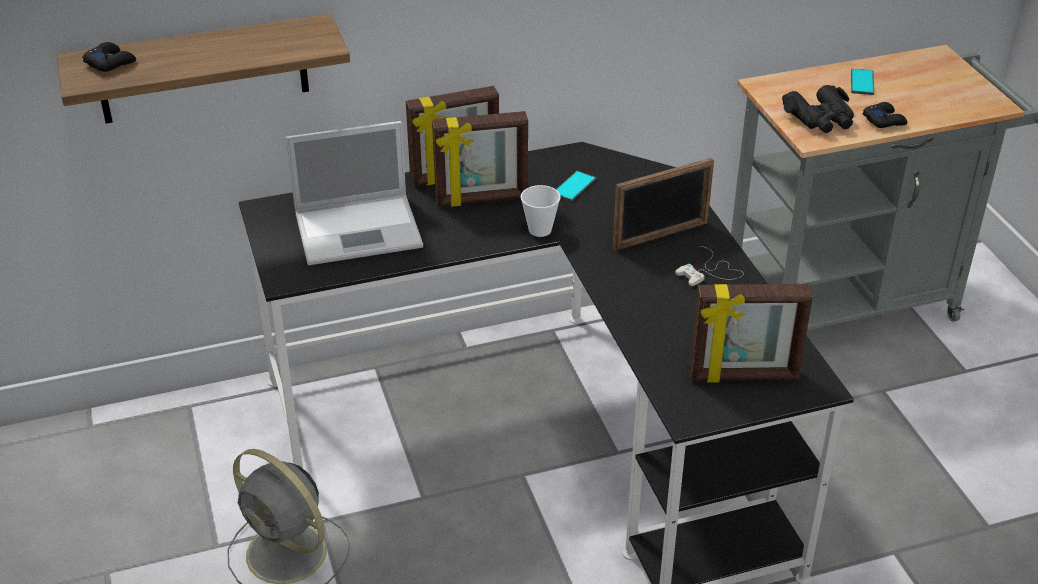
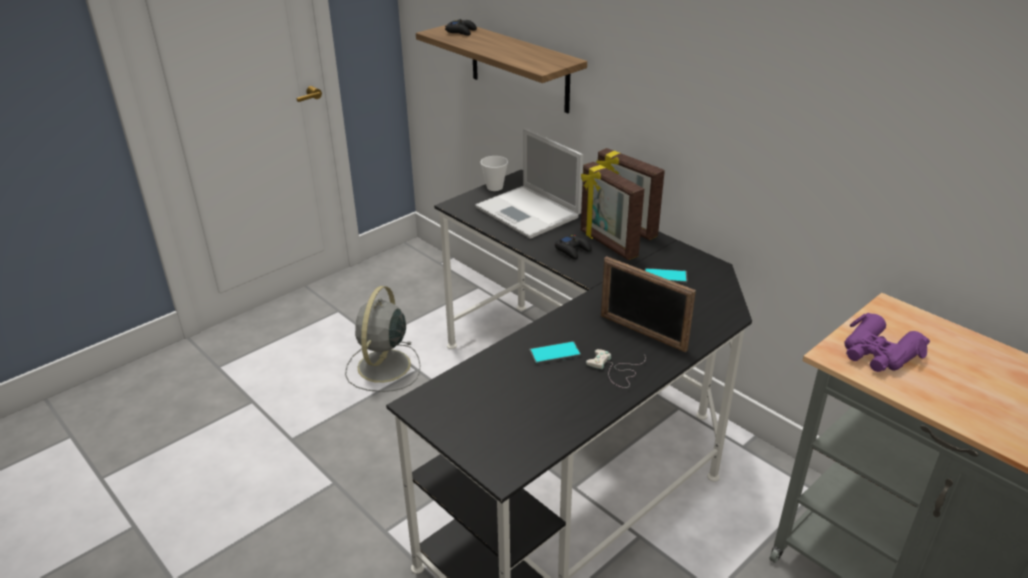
camera: 65 degrees right, 5 degrees down
(540, 230) = (594, 277): cup -> cup (494, 187)
(743, 376) = (487, 422): picture frame -> none
(820, 118) = (878, 353): black binoculars -> purple binoculars
(862, 82) = (986, 366): phone -> phone (554, 353)
(884, 120) = (932, 396): black game controller -> black game controller (573, 250)

